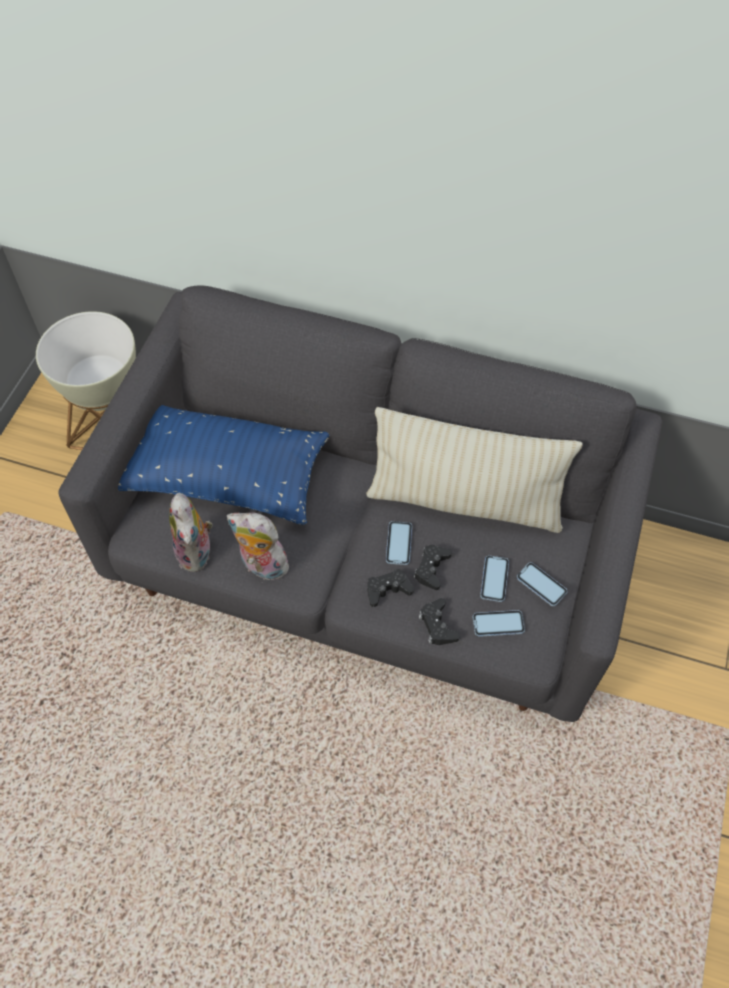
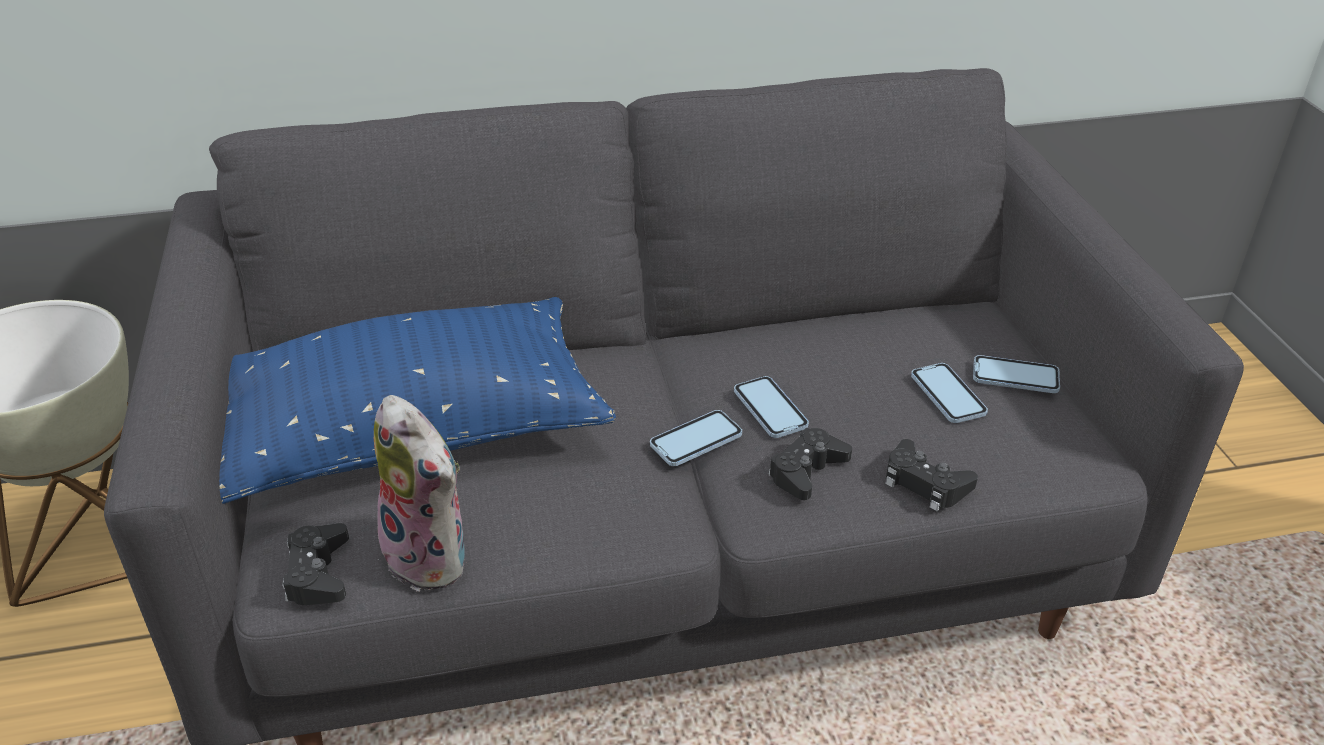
camera: 30 degrees left, 20 degrees down
(261, 566) = (569, 527): plush toy -> none
(431, 569) = (847, 418): black game controller -> black game controller (318, 573)
(464, 501) = (816, 330): beige pillow -> none
(498, 624) = (1007, 444): phone -> phone (696, 440)

